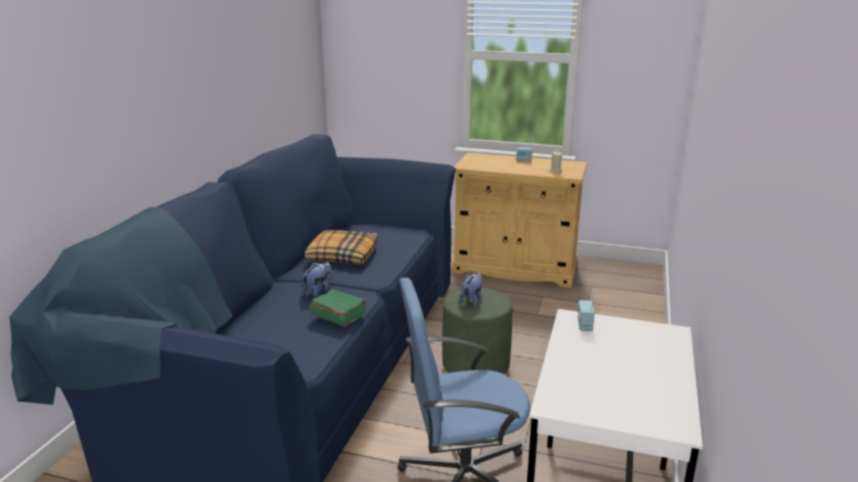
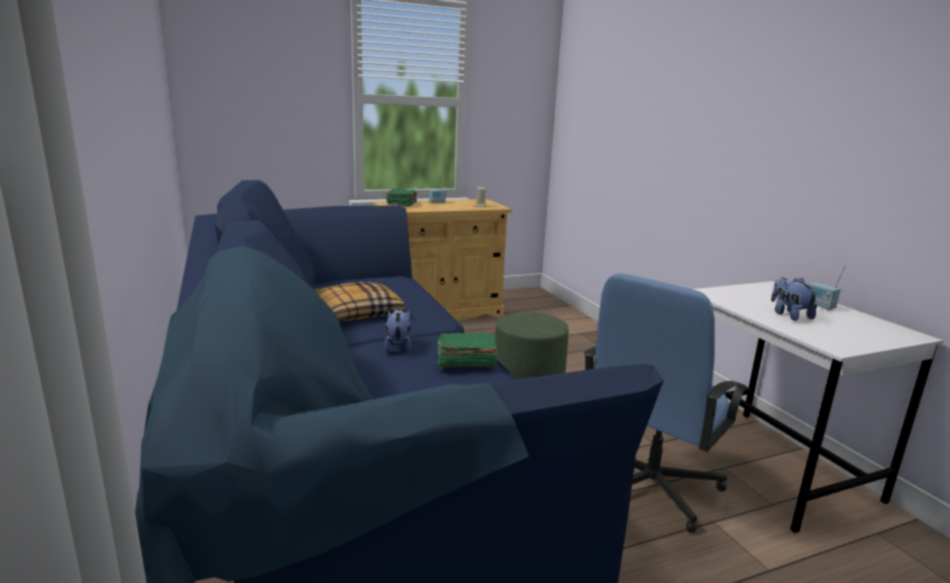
camera: 40 degrees left, 5 degrees down
(471, 301) = (527, 323): plush toy -> plush toy (789, 315)
(485, 159) = (402, 204): none -> green book
(583, 325) = (723, 295): radio -> radio (819, 306)

